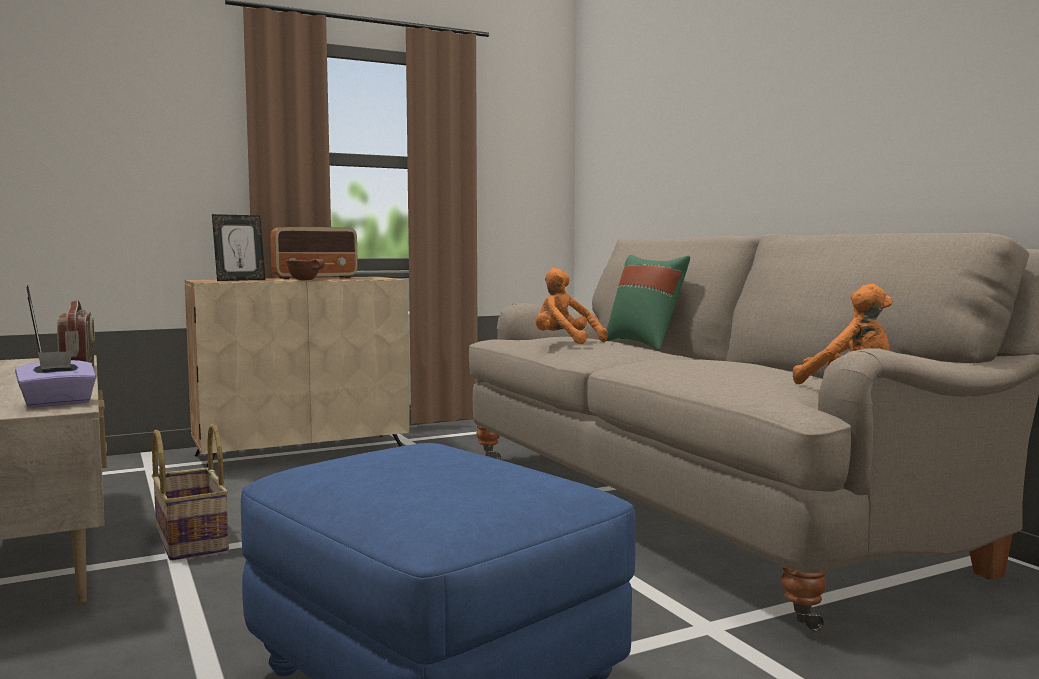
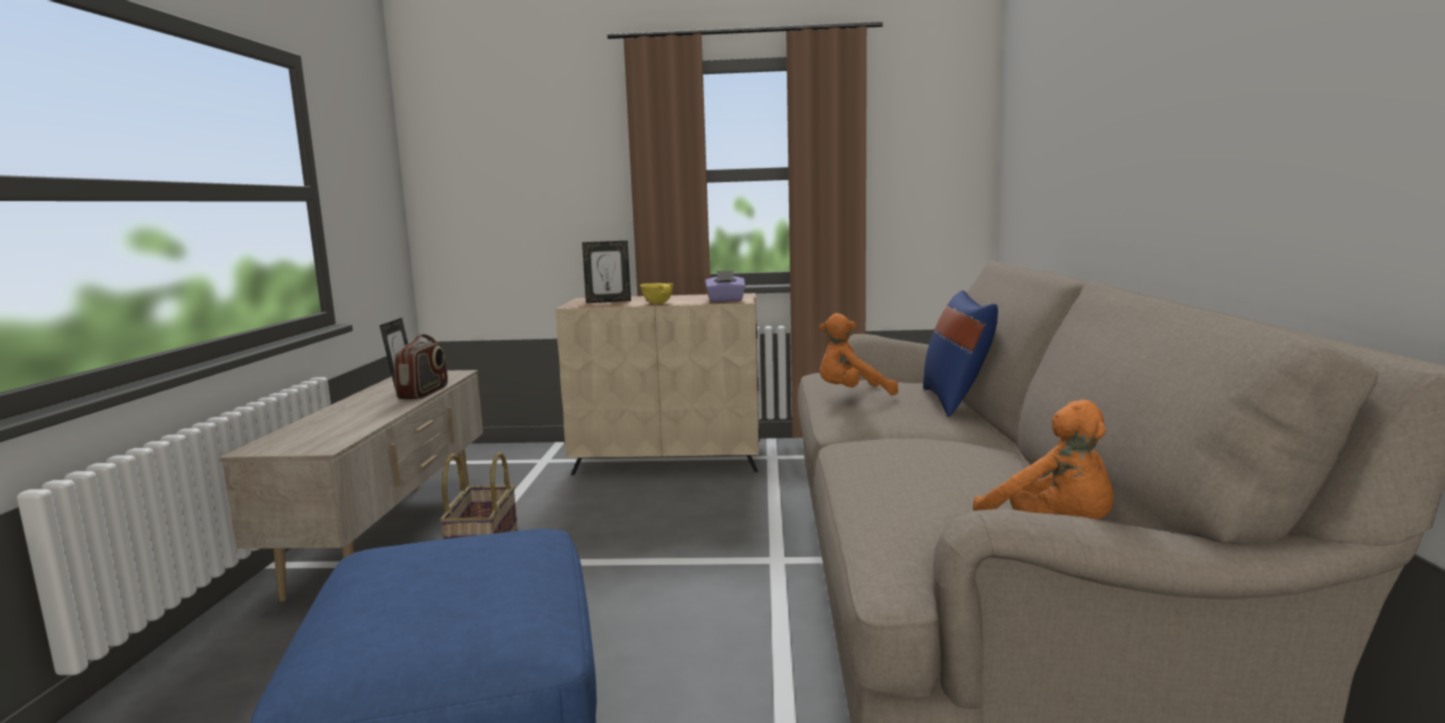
camera: 30 degrees right, 5 degrees up
(58, 403) = (330, 439): purple tissue box -> purple tissue box (725, 300)
(305, 280) = (659, 303): brown bowl -> yellow bowl
(315, 278) = (684, 297): radio -> none
(565, 342) = (852, 394): orange plush toy -> orange plush toy turned 75 degrees counterclockwise
(644, 344) = (956, 401): green pillow -> blue pillow

